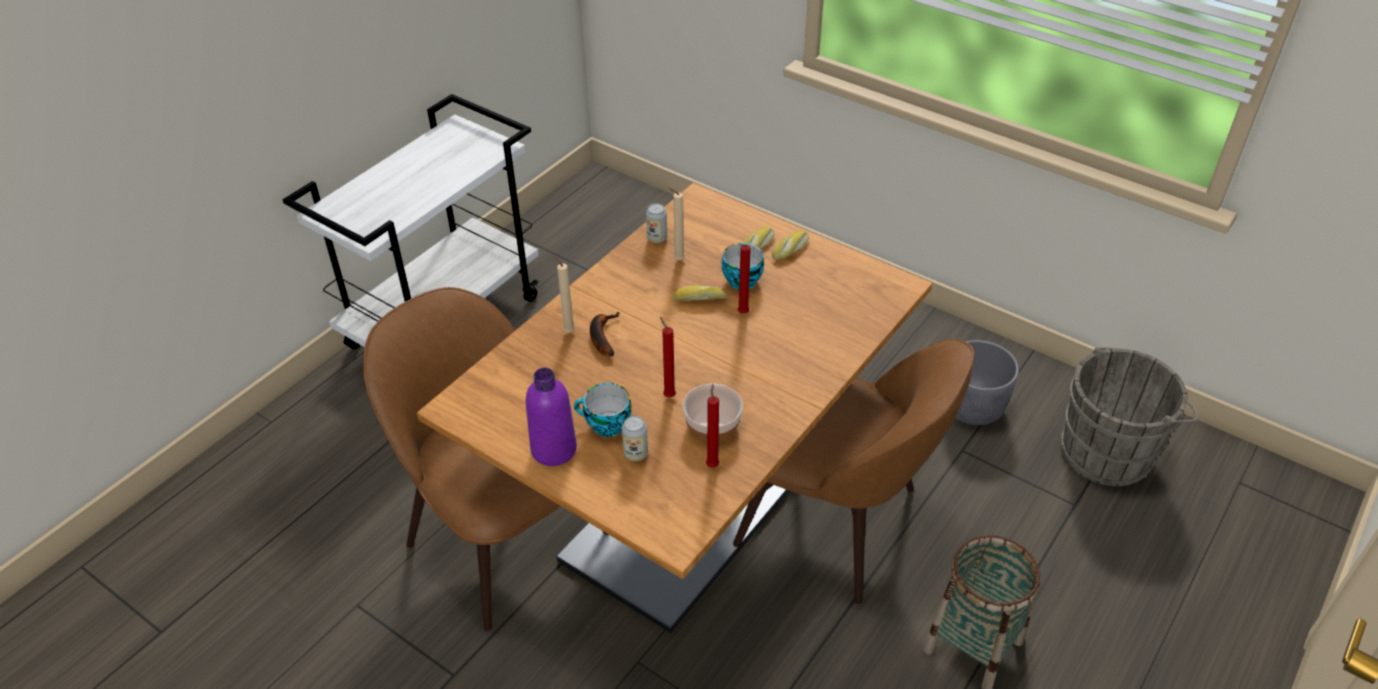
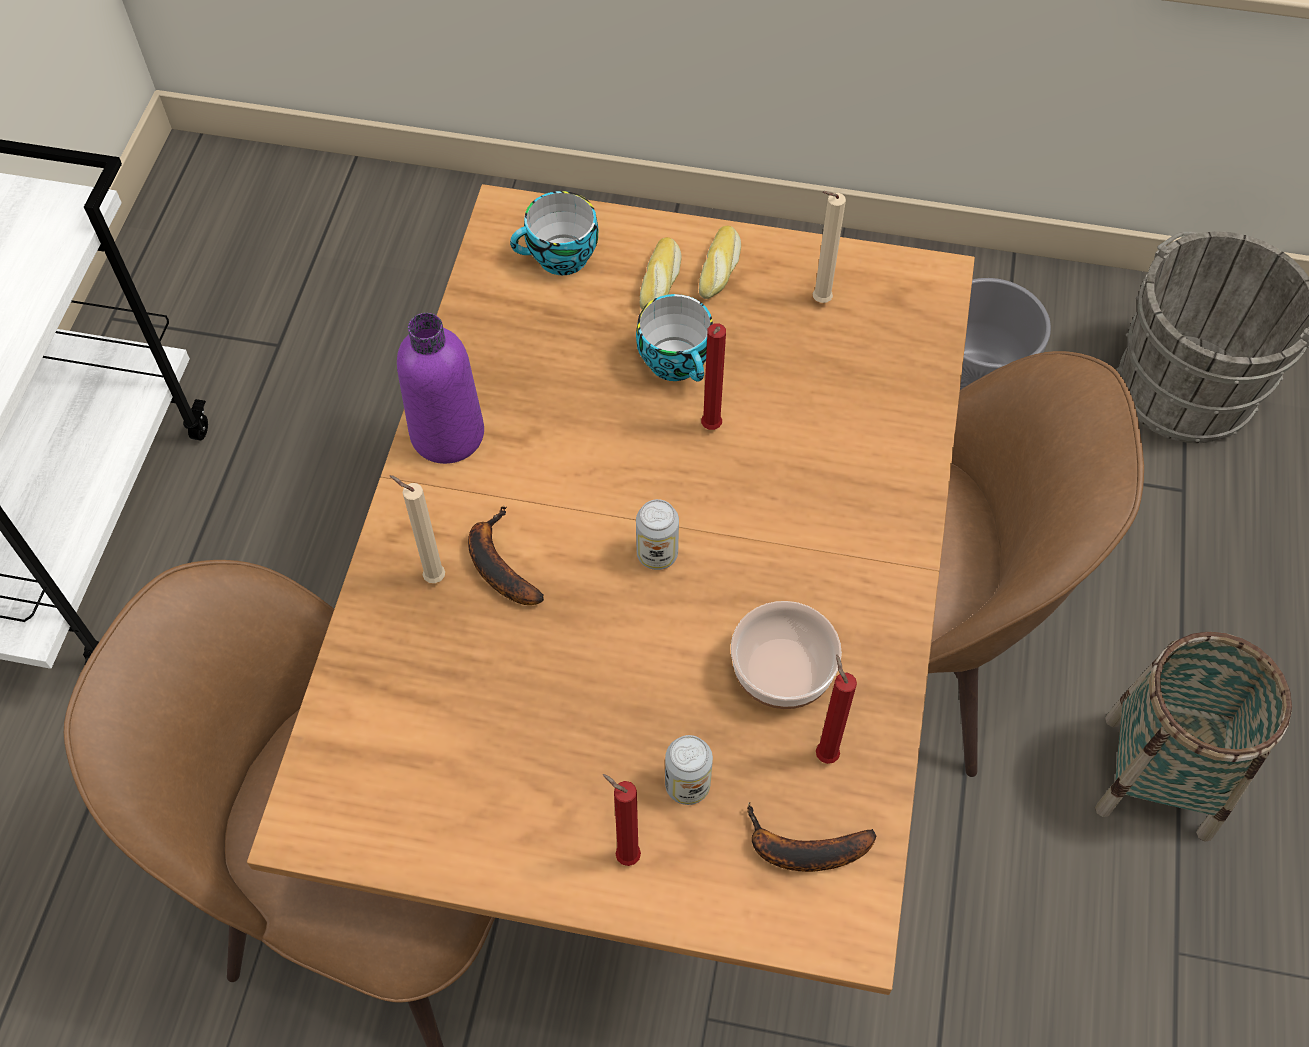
camera: 25 degrees left, 15 degrees up
(553, 449) = (542, 836): purple bottle -> purple bottle (447, 434)
(605, 425) = (605, 748): cup -> cup (559, 259)
(657, 238) = (482, 323): can -> can (657, 554)
(668, 395) = (677, 642): red candle -> red candle (624, 855)
(674, 499) = (801, 850): none -> banana
(677, 260) = (542, 356): beige candle -> beige candle (818, 301)
(699, 298) = (623, 423): bread -> none

